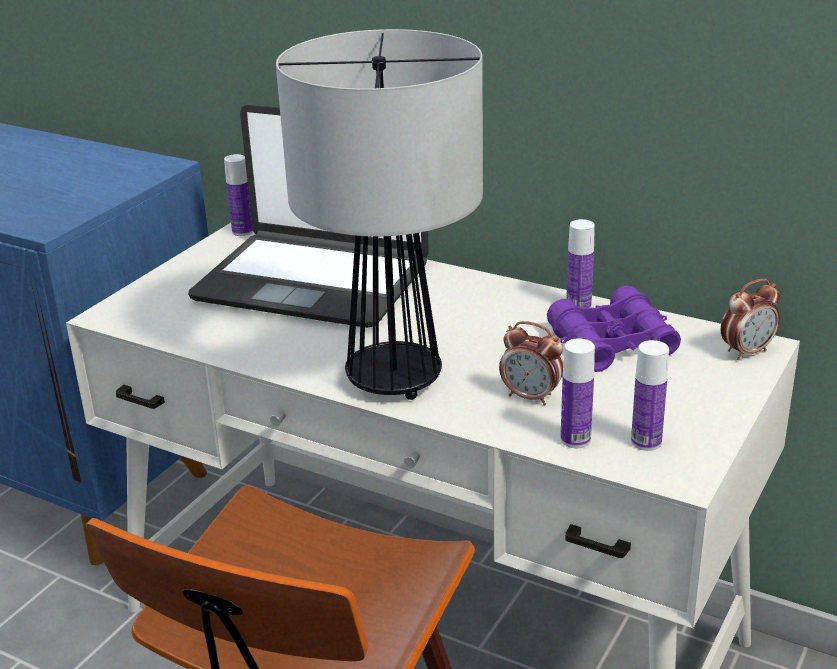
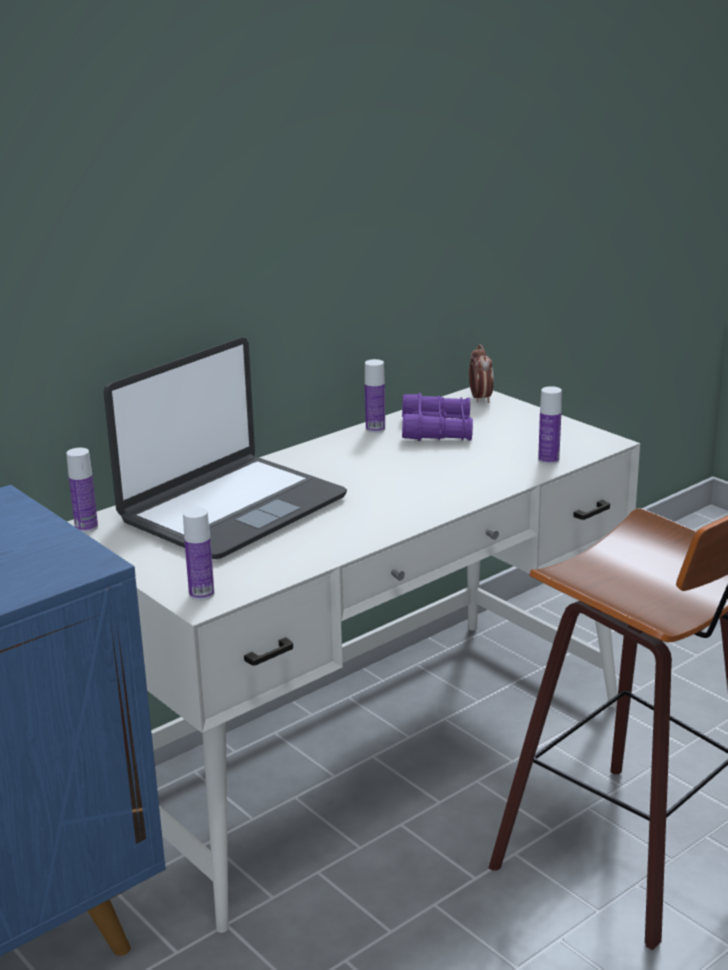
camera: 70 degrees left, 5 degrees down
(395, 380) = (430, 500): table lamp -> none
(531, 397) = (487, 463): alarm clock -> none
(646, 442) = (564, 443): bottle -> bottle (201, 594)

